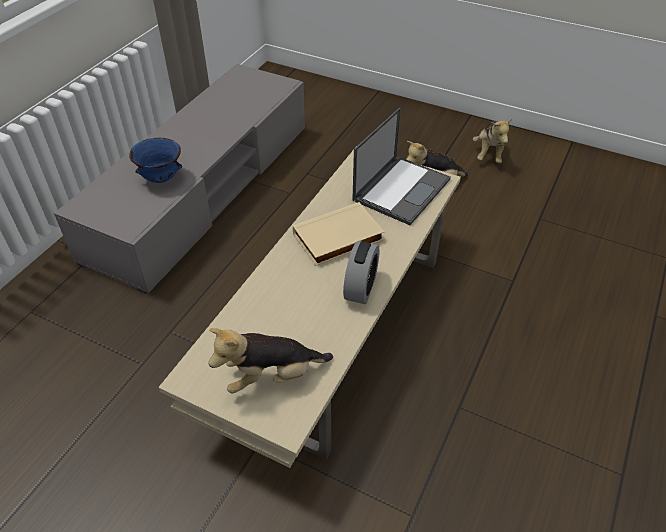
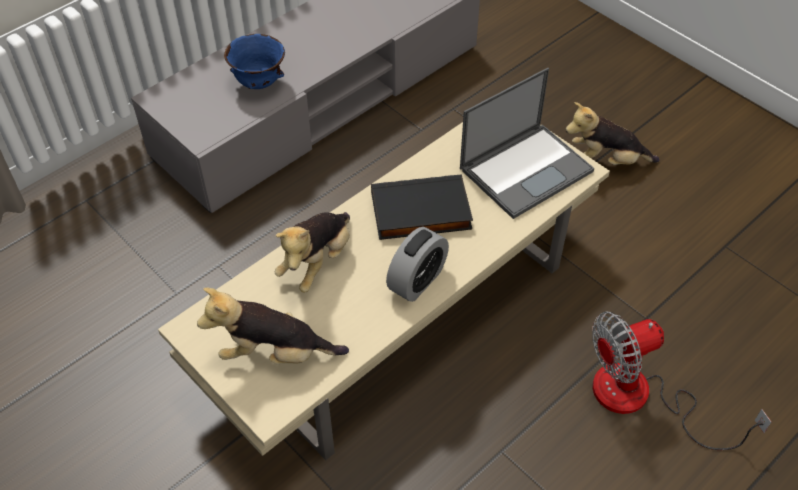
camera: 20 degrees right, 5 degrees up
(338, 238) = (420, 213): beige book -> black book
(489, 153) = (703, 138): plush toy -> plush toy (317, 262)
(538, 337) = (641, 399): none -> fan

